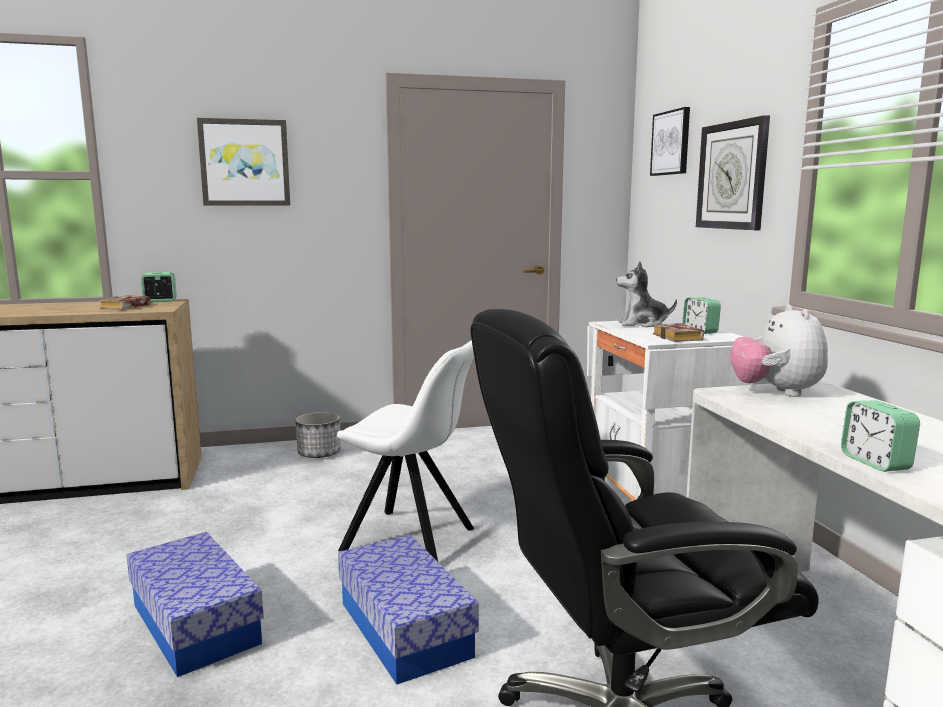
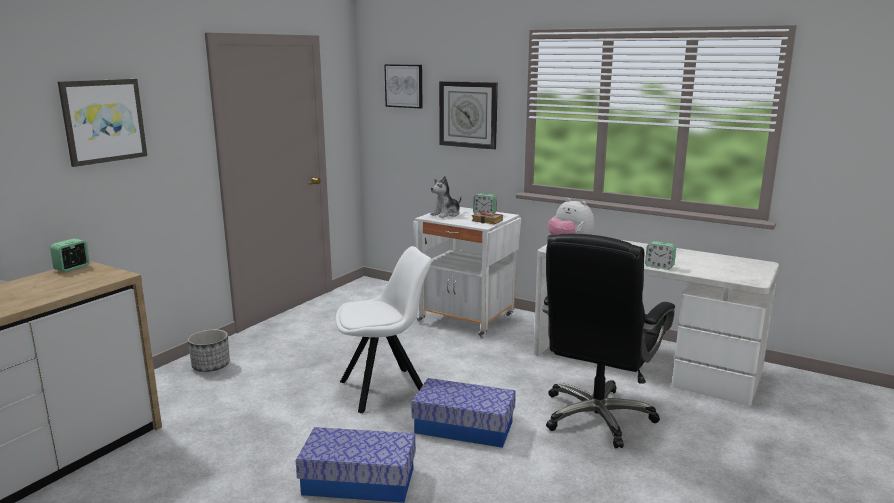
camera: 45 degrees left, 5 degrees up
(125, 307) = (73, 282): book -> none

